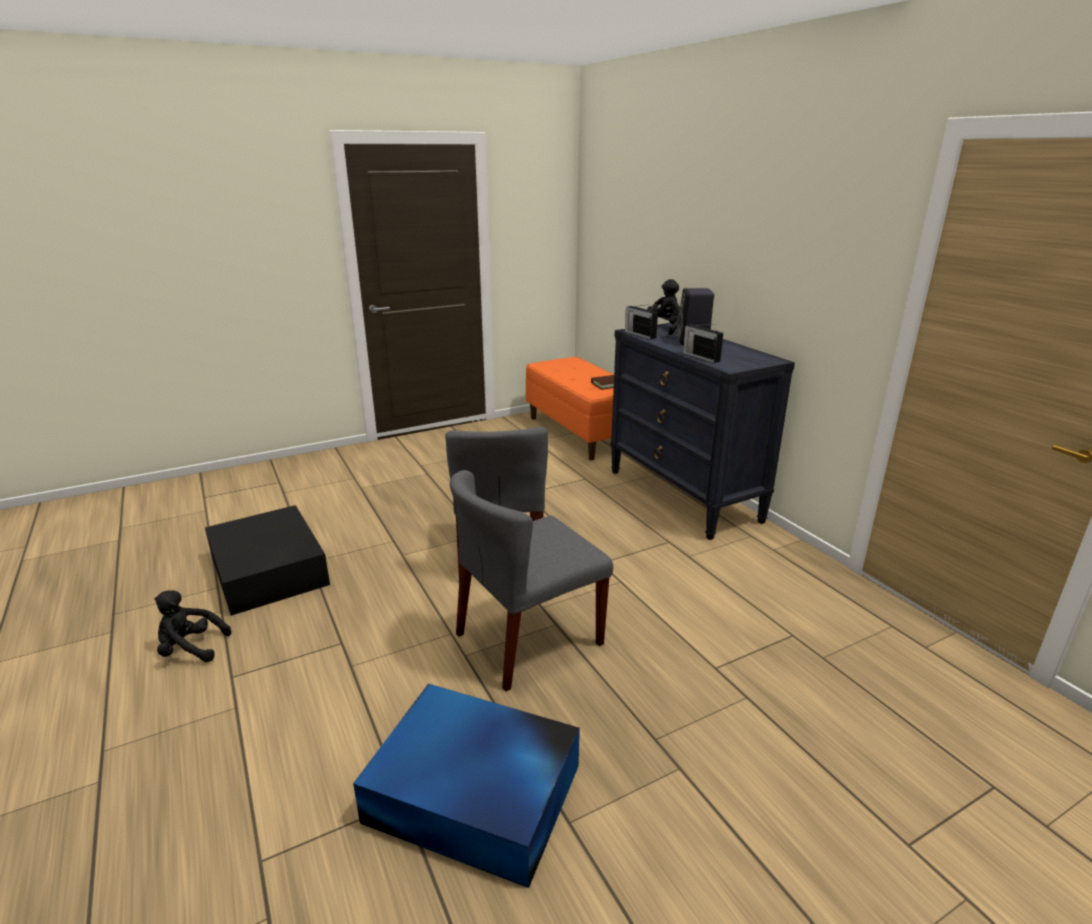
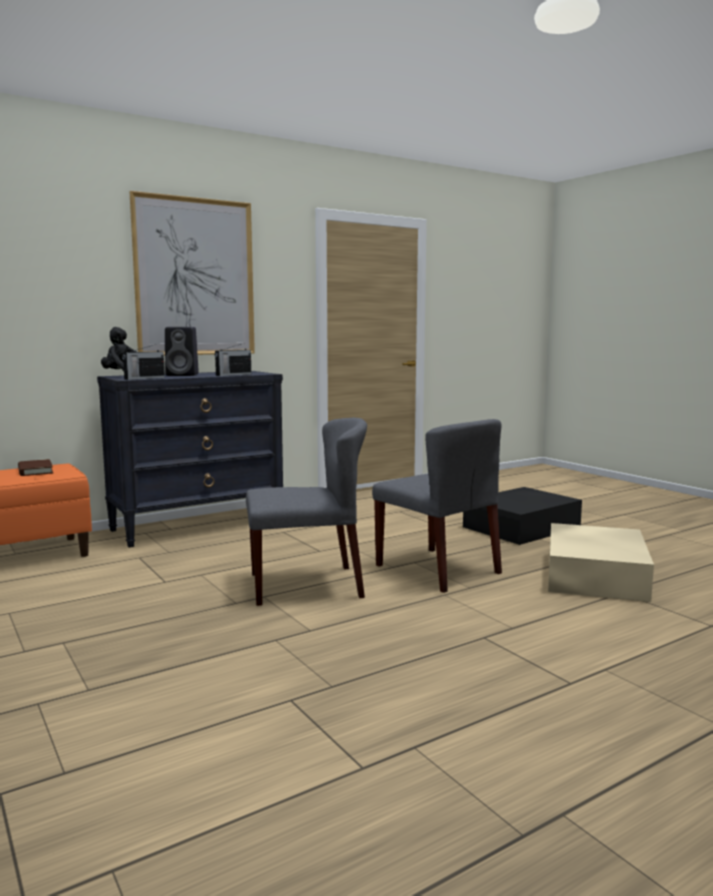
camera: 95 degrees left, 15 degrees down
(191, 649) = (549, 724): black plush toy -> none
(268, 571) = (362, 713): black storage box -> black storage box (523, 527)
(476, 795) = (596, 575): blue storage box -> beige storage box
(761, 232) = (195, 277): none -> picture

